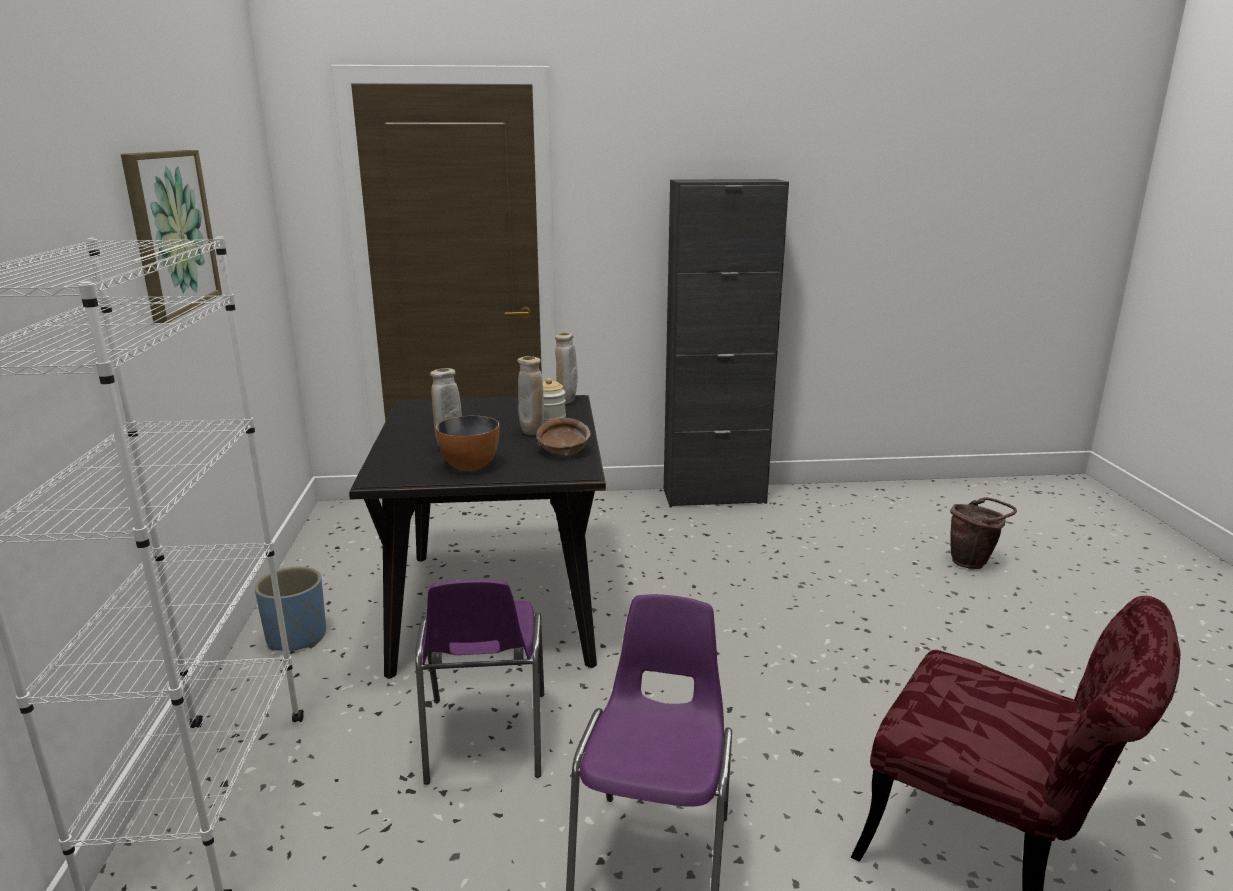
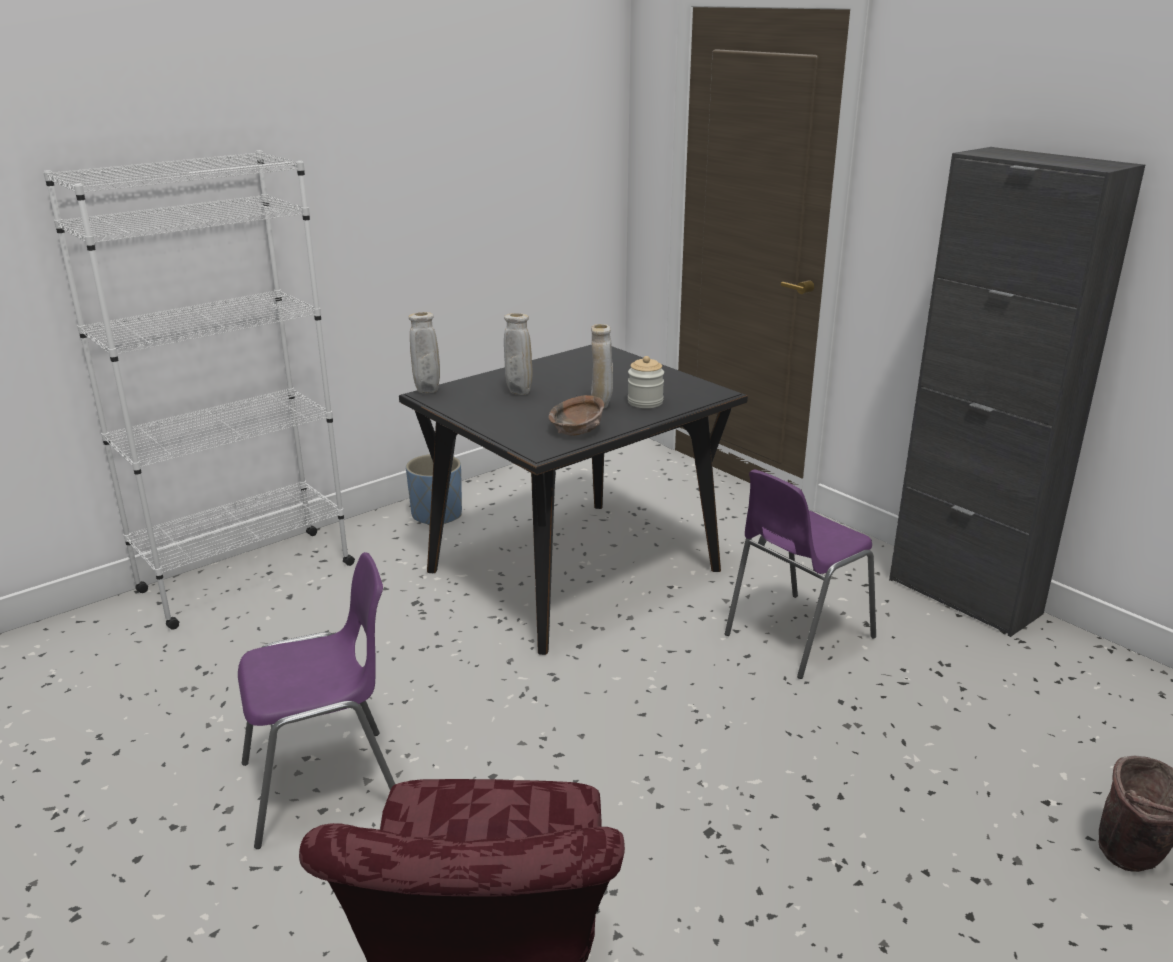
camera: 55 degrees right, 5 degrees up
(170, 232) = (397, 149): picture -> none
(470, 466) = (493, 411): bowl -> none
(485, 739) = (396, 645): purple chair -> purple chair (795, 636)
(567, 402) = (704, 394): beige vase -> beige vase (427, 392)

